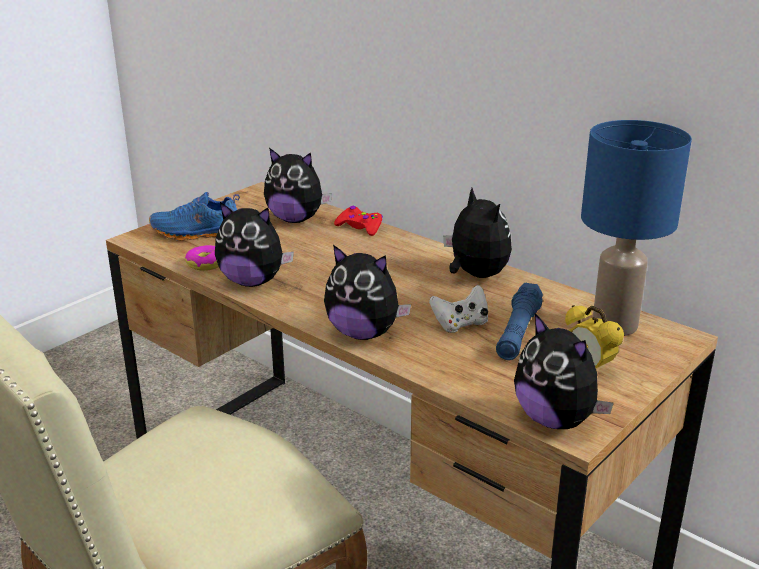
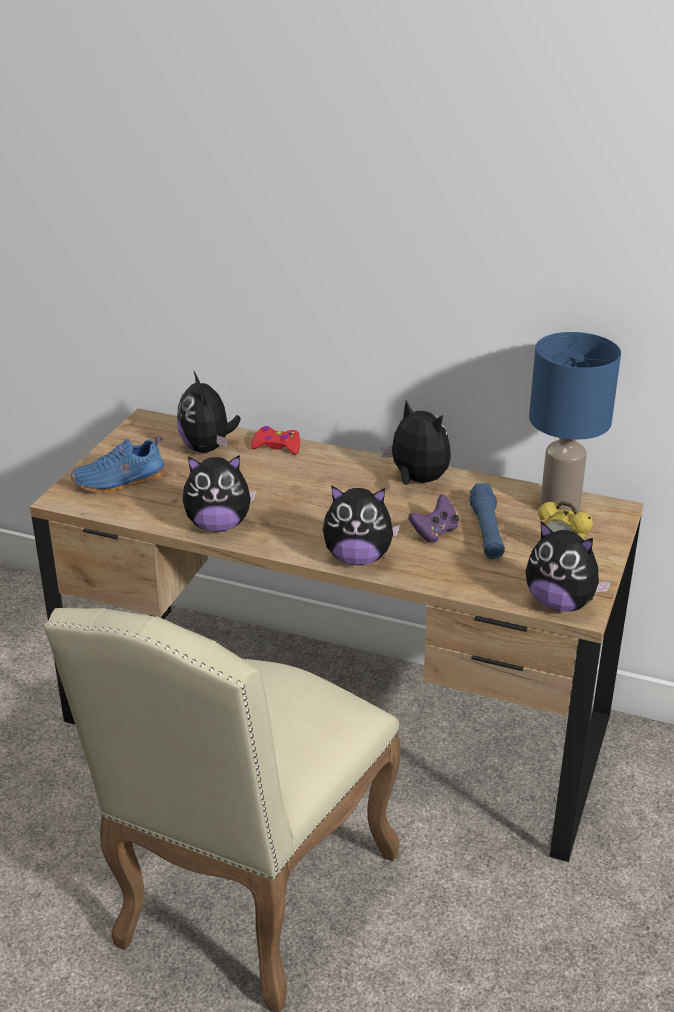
camera: 20 degrees left, 5 degrees up
(206, 264) = (157, 514): donut -> none
(296, 219) = (208, 448): plush toy -> plush toy turned 75 degrees clockwise
(460, 324) = (434, 532): white game controller -> purple game controller

